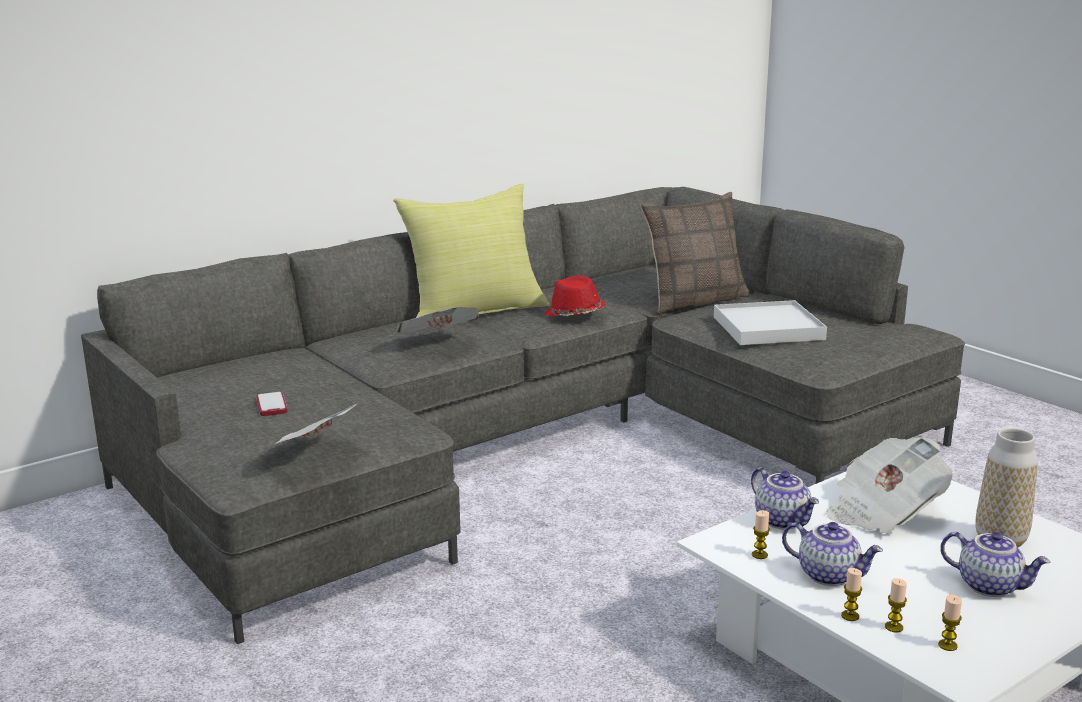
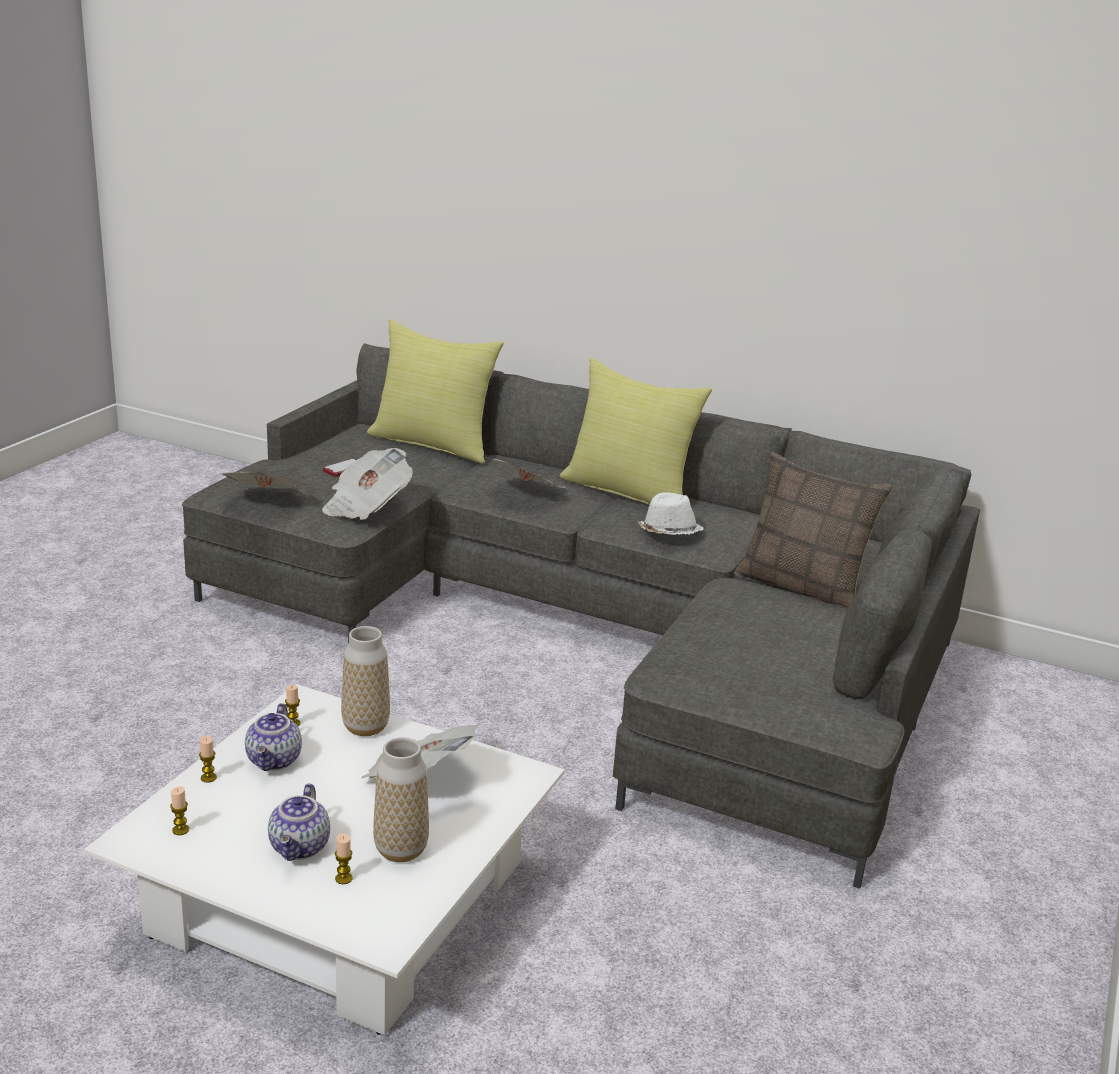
camera: 60 degrees right, 5 degrees up
(258, 357) = (434, 443): none -> yellow pillow
(384, 411) = (366, 506): none -> newspaper
(574, 315) = (669, 533): red hat -> white hat
(768, 328) = (745, 631): white tray -> none
(783, 520) = (365, 727): teapot -> vase
(894, 627) = (199, 801): candle -> candle (343, 878)

